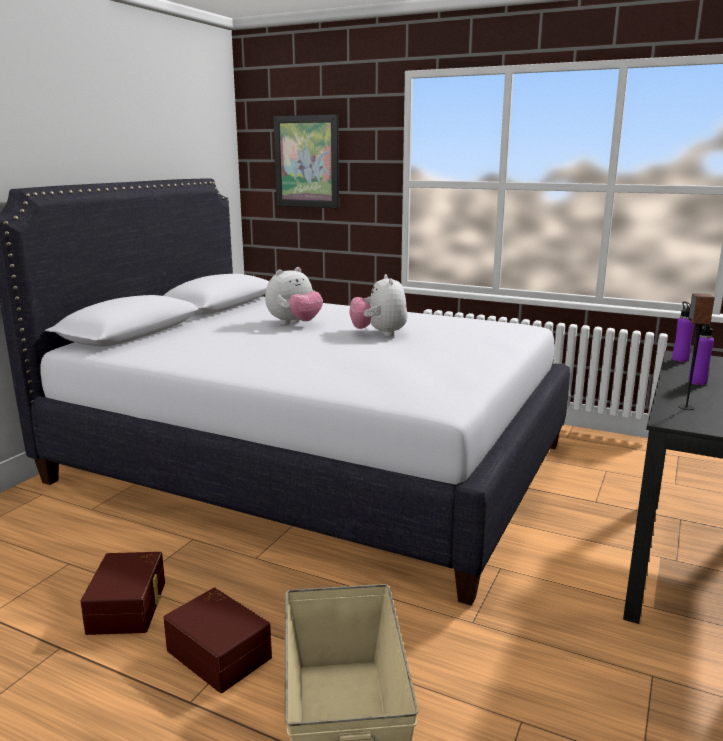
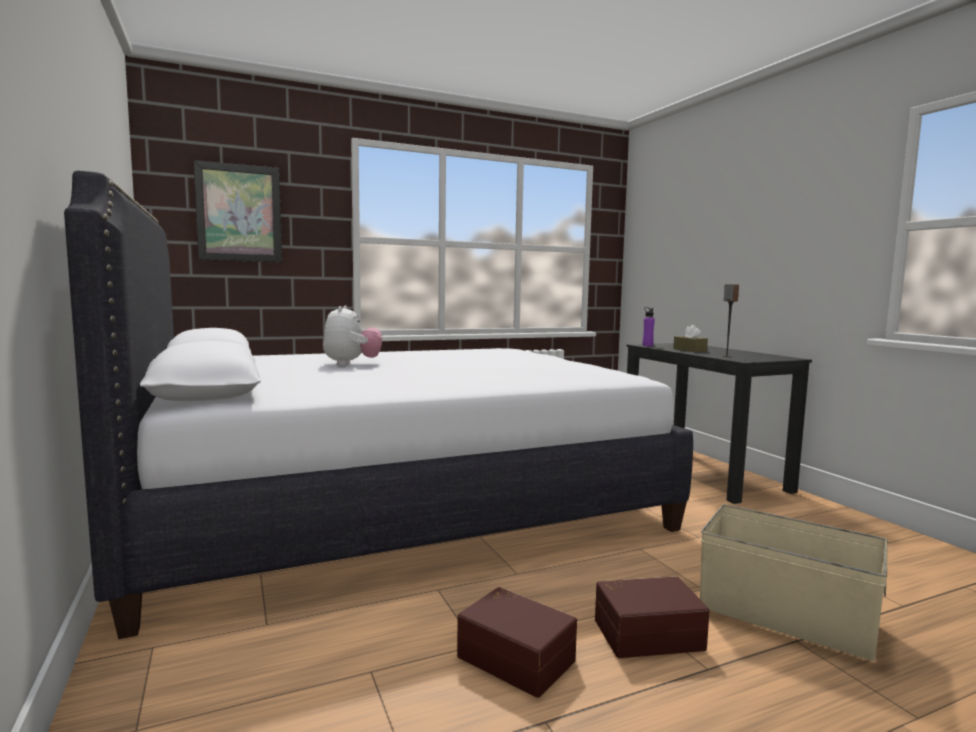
camera: 50 degrees left, 10 degrees down
(379, 334) = (443, 360): plush toy -> none
(697, 382) = (689, 350): purple bottle -> brown tissue box

